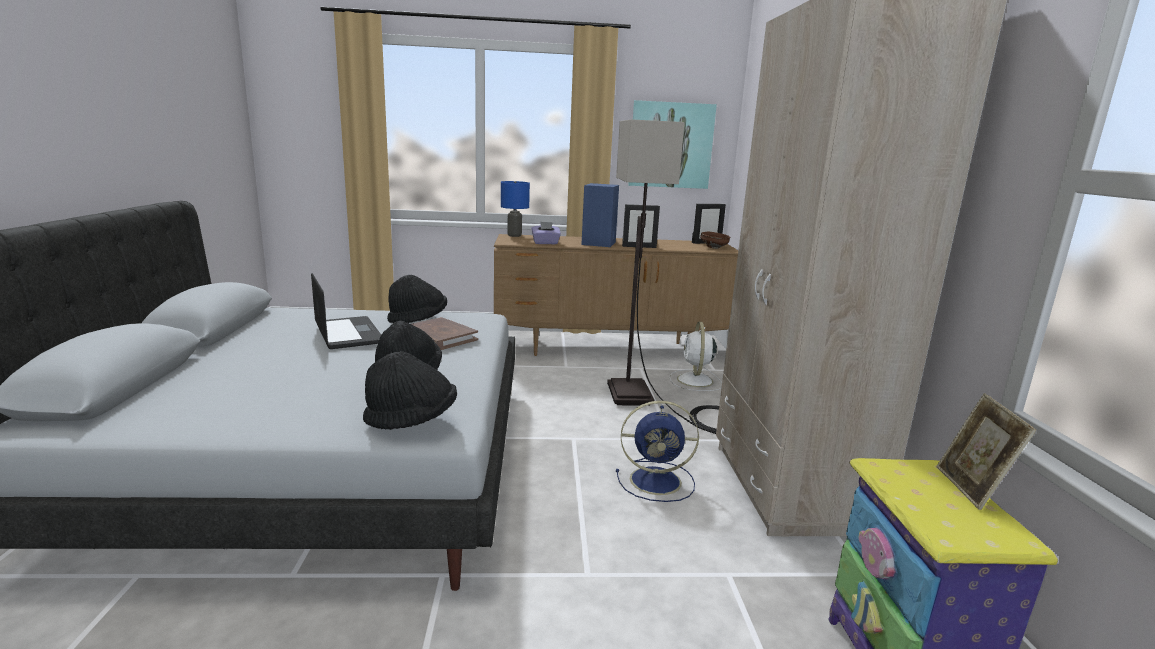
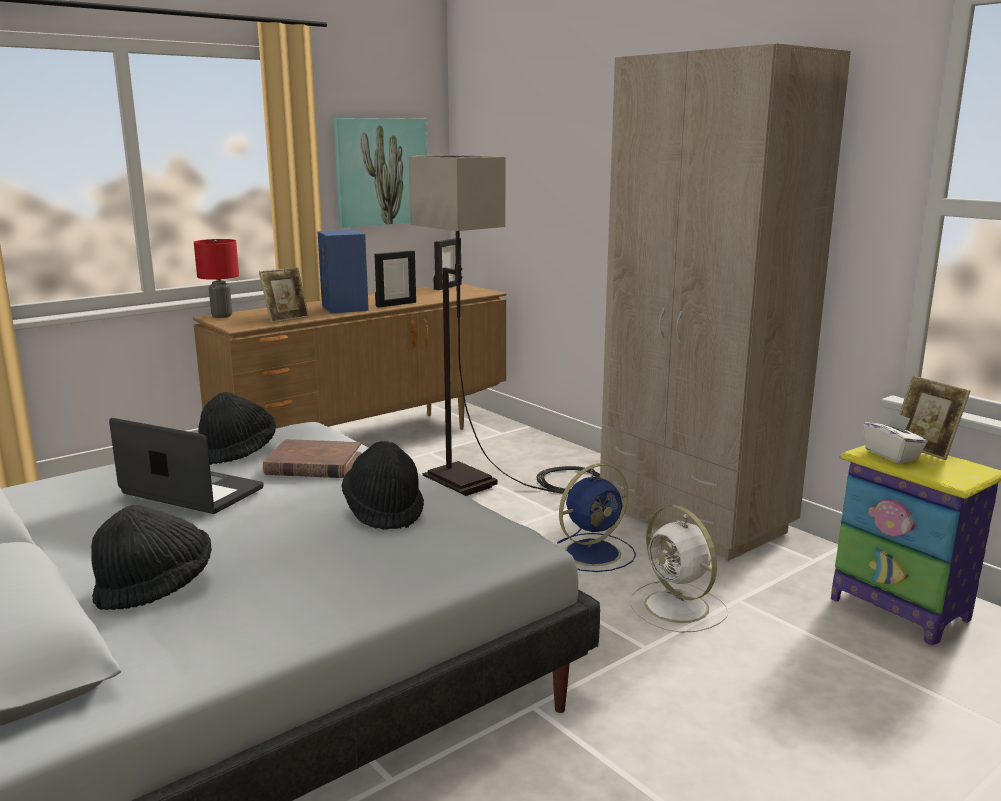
camera: 35 degrees left, 0 degrees up
(412, 420) = (480, 545): black hat -> black hat (156, 588)
(515, 235) = (222, 316): blue table lamp -> red table lamp
(545, 243) = (286, 319): purple tissue box -> picture frame
(695, 381) = (500, 450): white fan -> white fan (678, 608)
(714, 247) = (468, 291): brown bowl -> none
(911, 480) = (892, 455): none -> white tissue box

